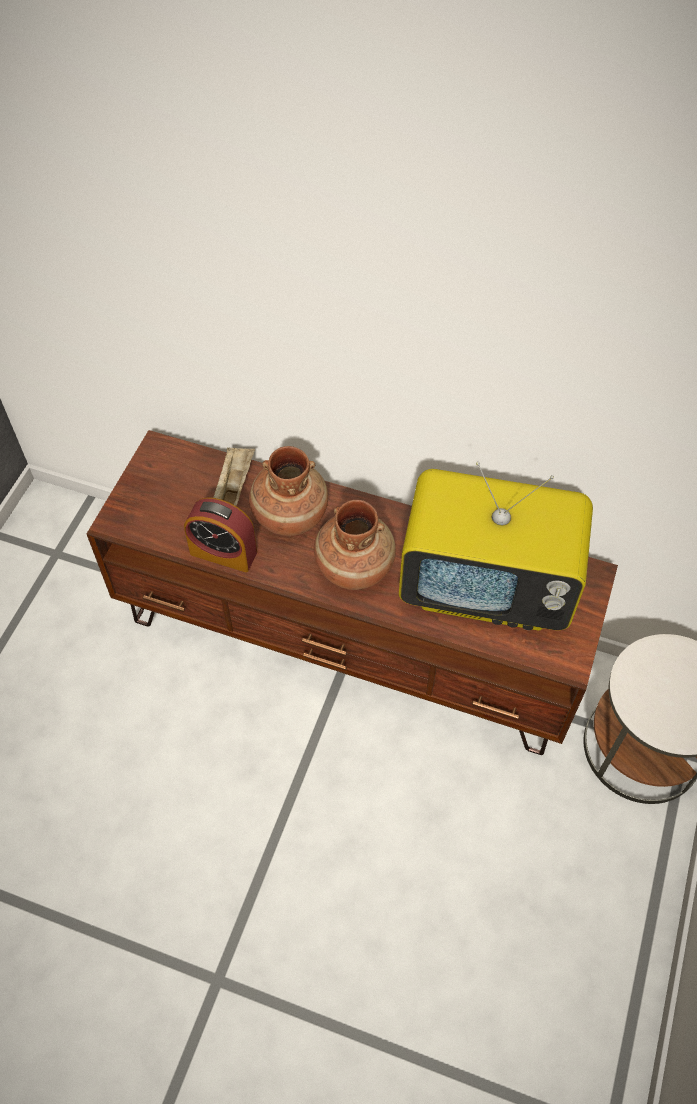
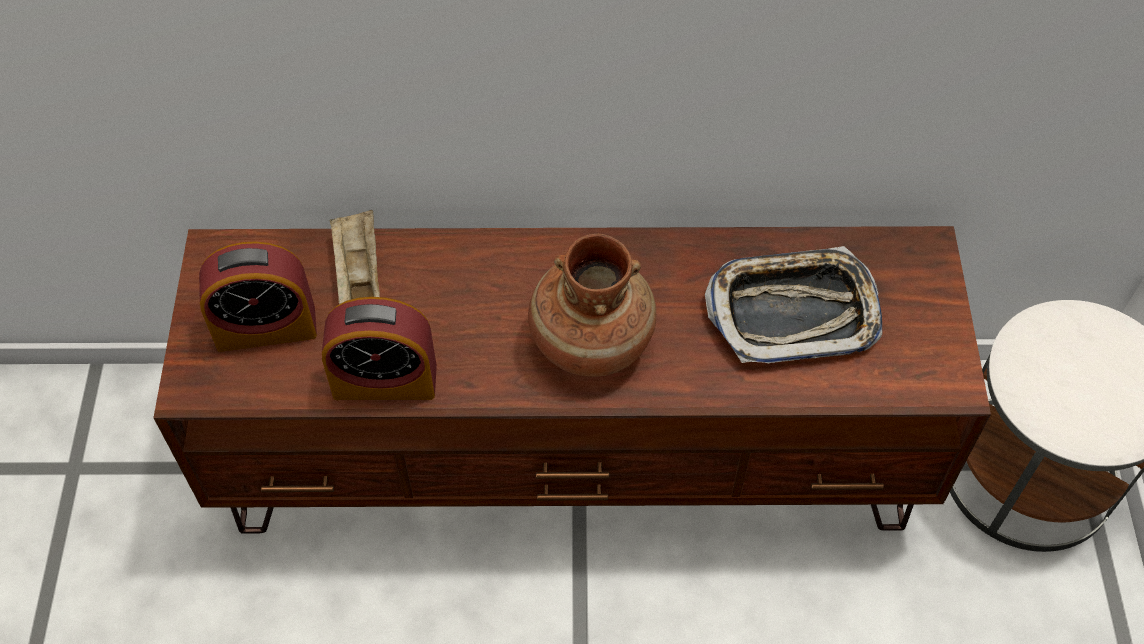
camera: 20 degrees left, 0 degrees up
(169, 500) = (266, 327): none -> alarm clock
(289, 515) = (462, 294): brown vase -> none
(487, 587) = (793, 312): television -> tray

